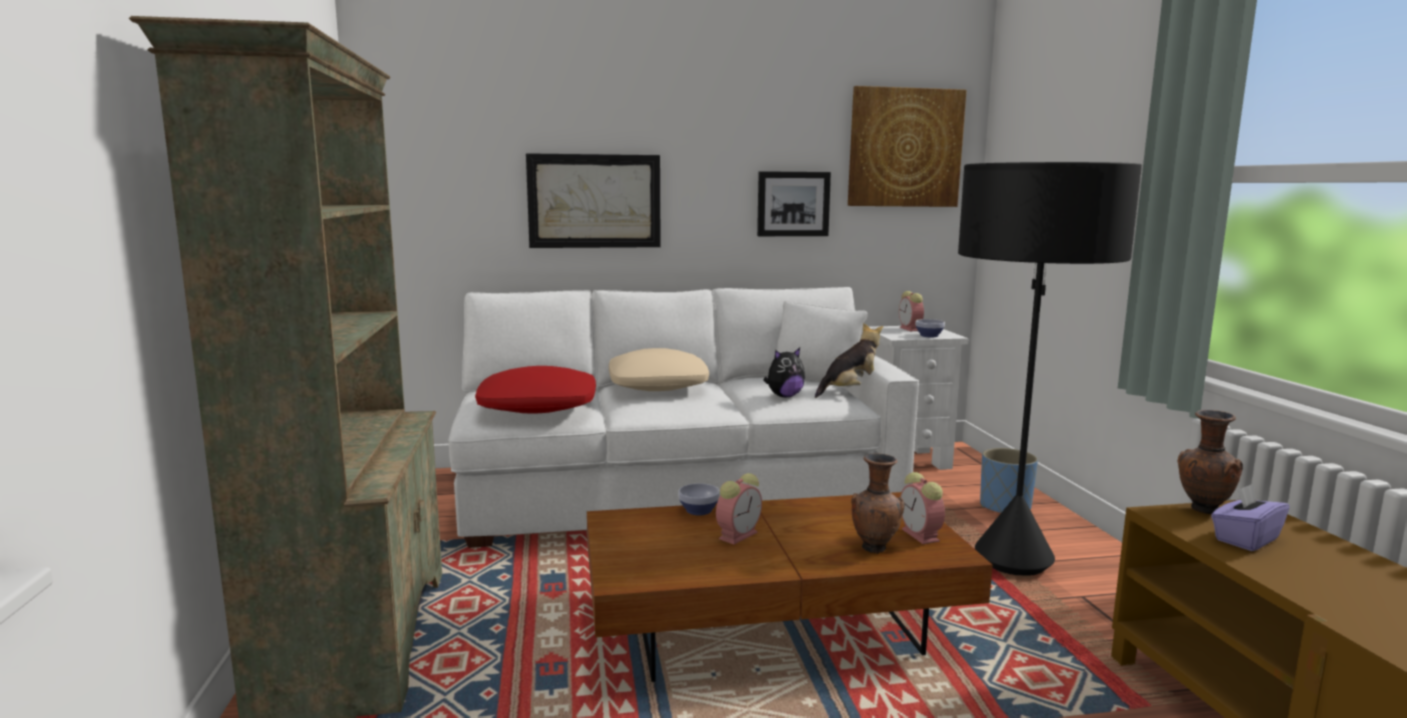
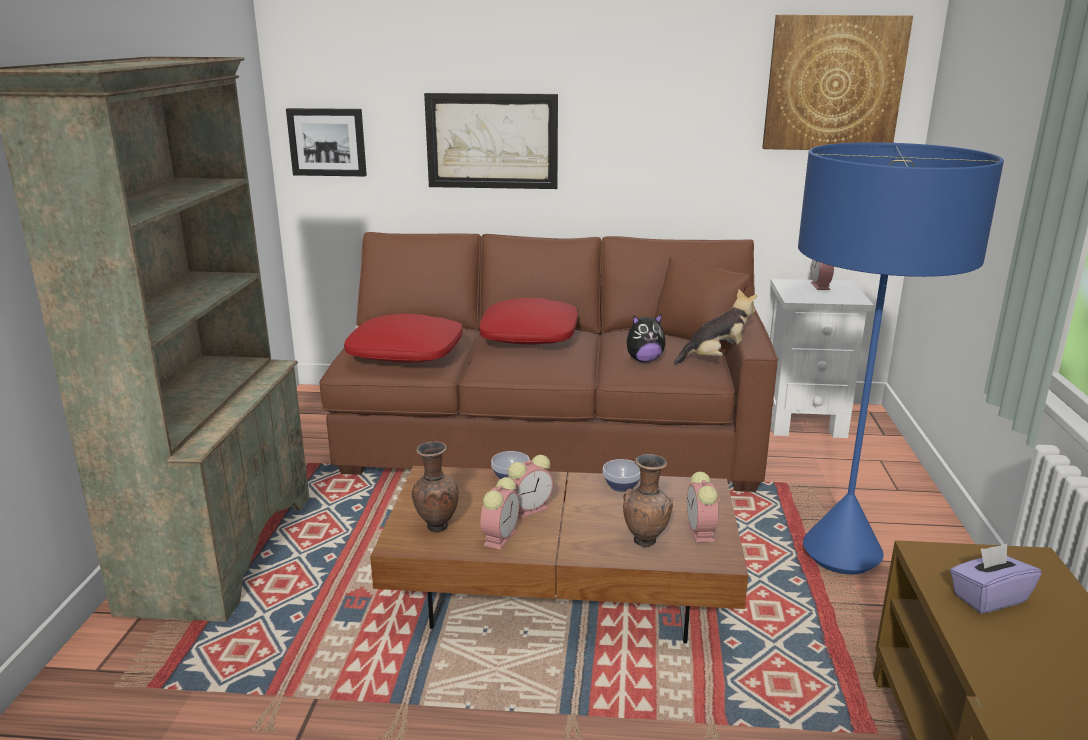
camera: 15 degrees right, 10 degrees up
(658, 385) = (530, 335): beige pillow -> red pillow
(677, 493) = (550, 437): white sofa -> brown sofa
(726, 562) = (500, 537): none -> alarm clock
(793, 204) = (700, 145): picture -> picture (327, 142)
(928, 336) = (830, 298): bowl -> bowl (620, 486)
(1005, 507) = (876, 491): blue planter -> none
(1013, 562) = (841, 557): black floor lamp -> blue floor lamp
(1202, 510) = (975, 555): brown vase -> brown vase (436, 526)

